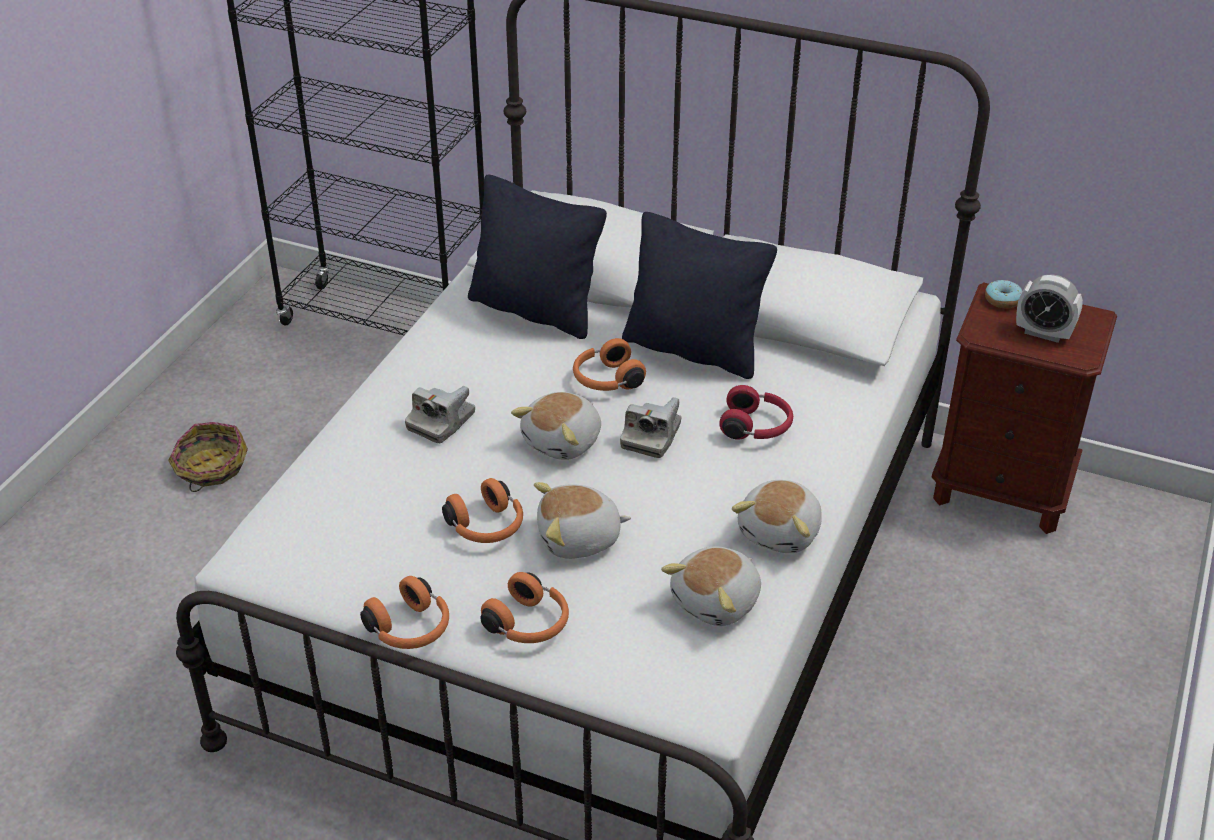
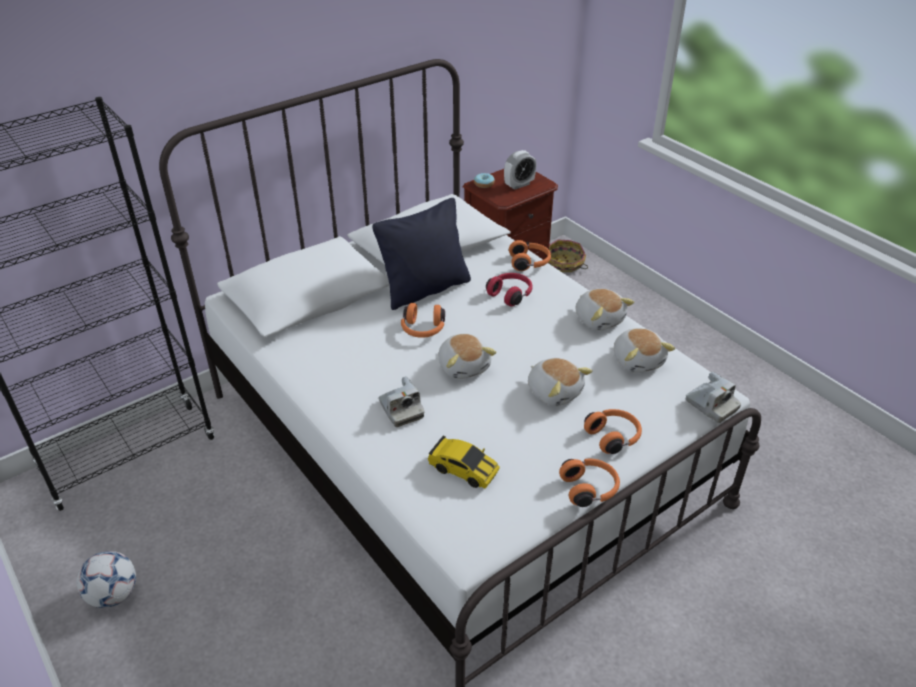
camera: 60 degrees left, 0 degrees up
(207, 416) = (114, 595): none -> football
(210, 467) = (175, 612): basket -> basket (565, 264)
(374, 510) = (463, 470): none -> toy car
(487, 527) = (517, 424): orange headphones -> orange headphones (529, 263)
(535, 310) = (327, 332): black pillow -> none
(579, 539) = (554, 391): plush toy -> plush toy turned 60 degrees counterclockwise
(651, 436) = (487, 332): camera -> camera (711, 405)

